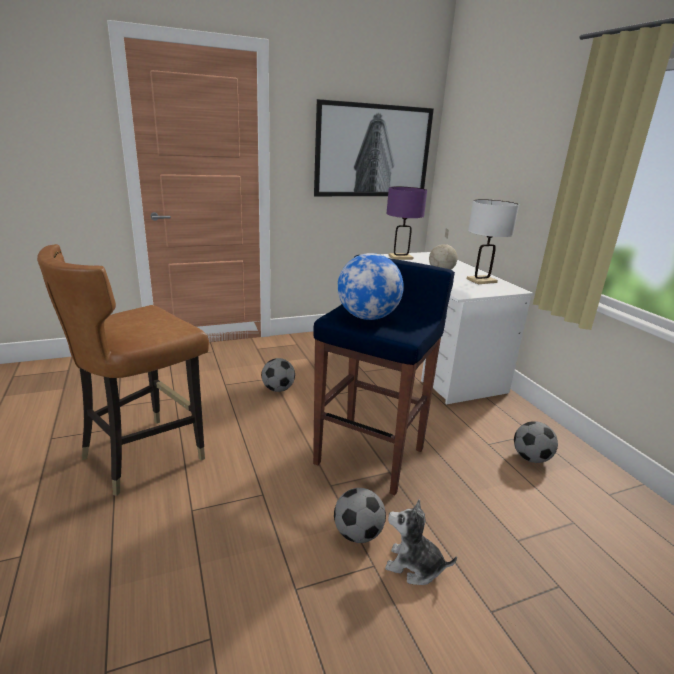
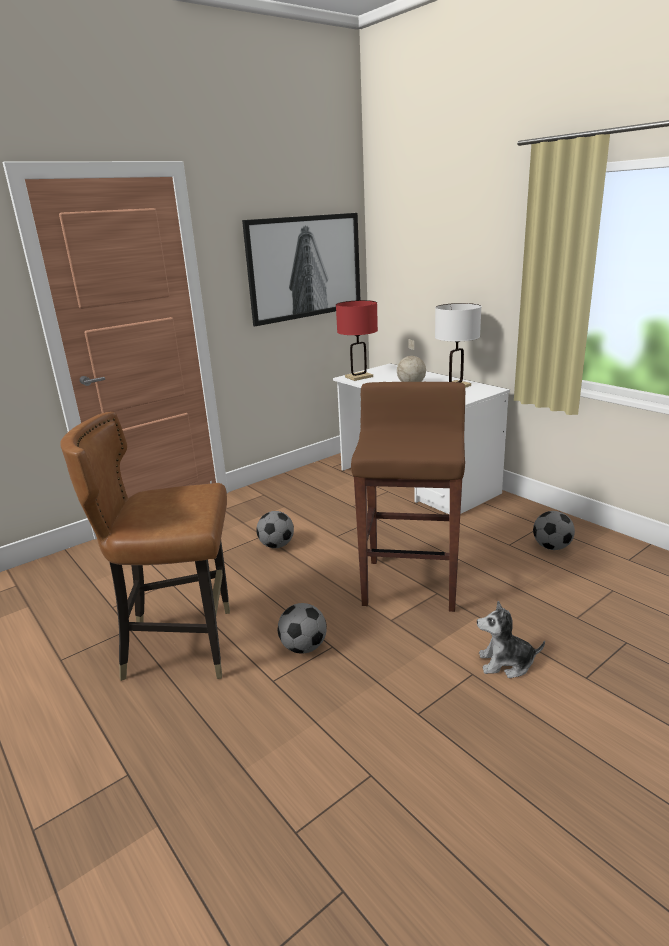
camera: 15 degrees left, 0 degrees up
(144, 454) = (182, 646): brown chair -> brown chair turned 60 degrees clockwise
(357, 534) = (442, 653): football -> football (303, 647)
(367, 317) = (398, 444): globe -> none
(370, 455) = (411, 583): blue stool -> brown stool
(400, 257) = (359, 377): purple table lamp -> red table lamp

